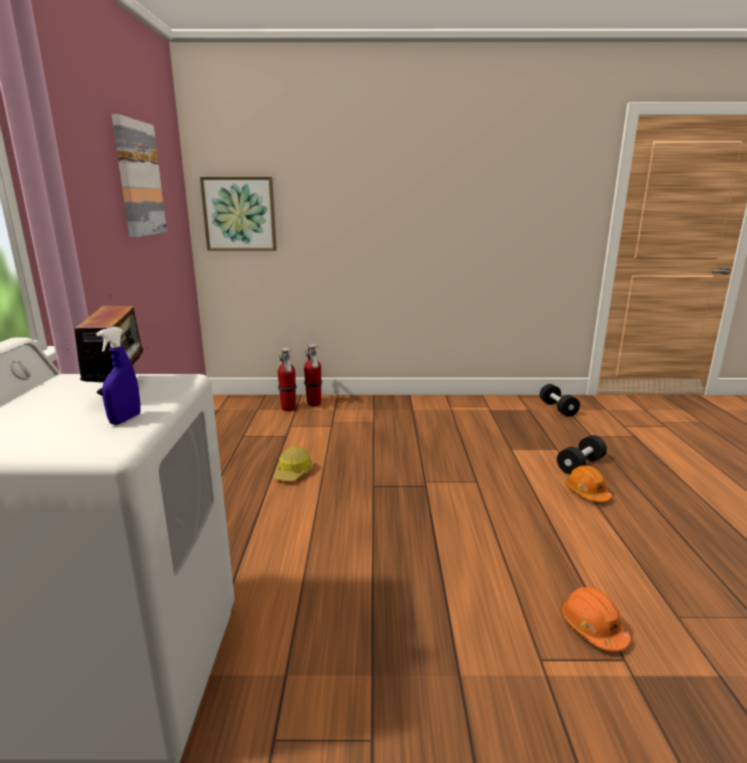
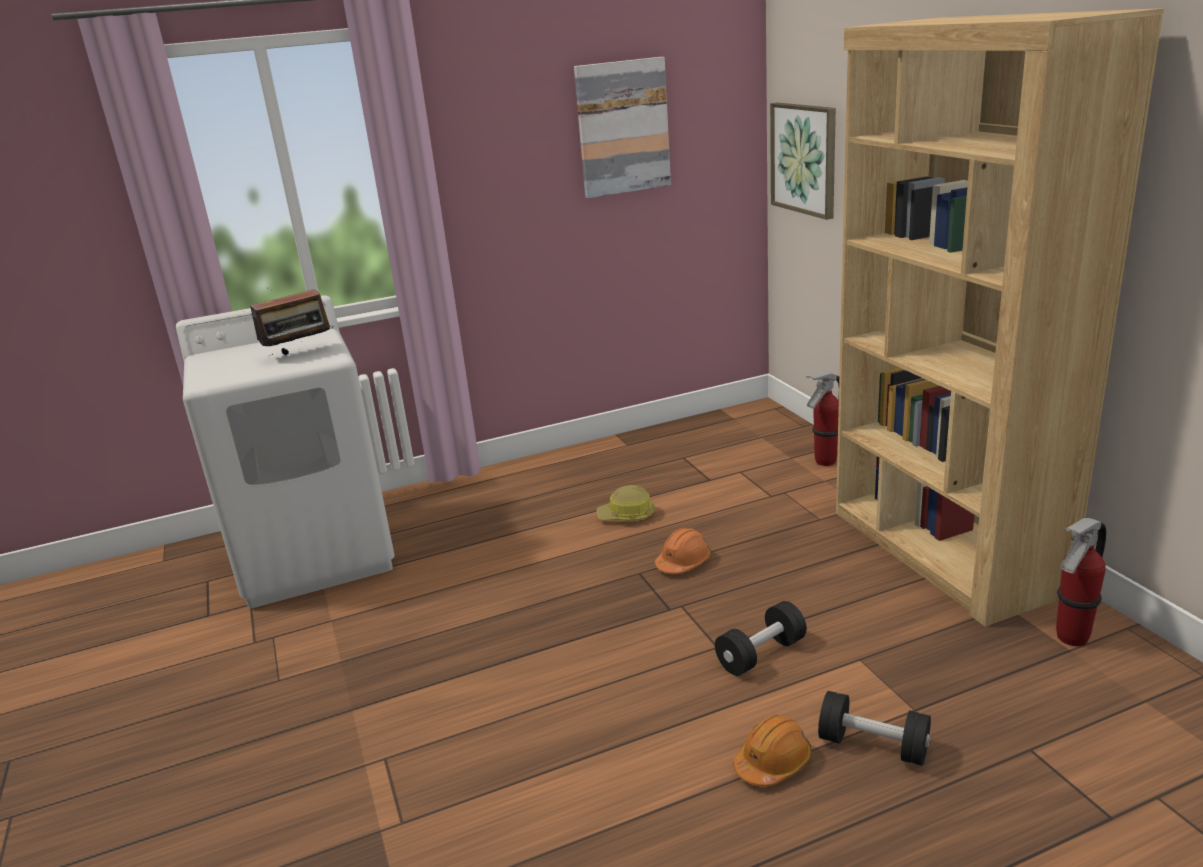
camera: 70 degrees right, 5 degrees up
(125, 419) = (245, 372): blue spray bottle -> none
(288, 409) = (787, 453): fire extinguisher -> fire extinguisher (1071, 638)
(435, 407) = (943, 551): none -> brown bookcase
(558, 408) = (1131, 687): black dumbbell -> black dumbbell (761, 654)
(592, 628) = (444, 793): orange hard hat -> orange hard hat (683, 562)

